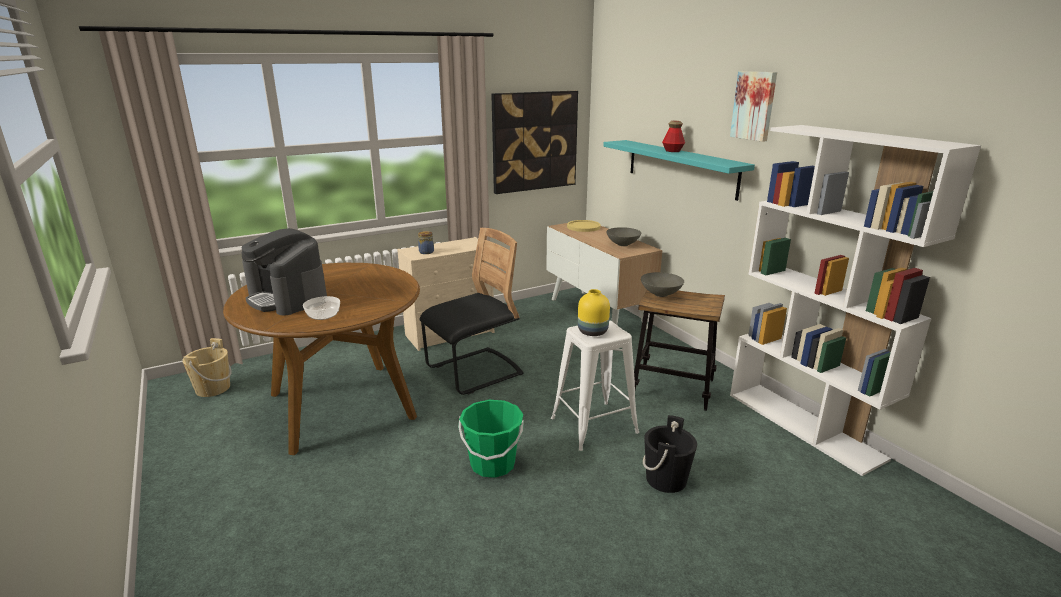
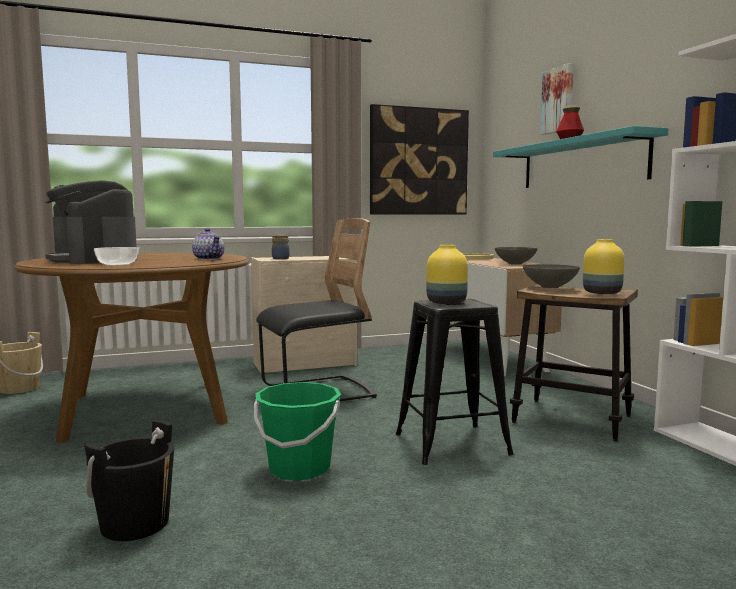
camera: 10 degrees right, 15 degrees down
(388, 289) = (209, 259): none -> teapot
(593, 425) = (451, 444): white stool -> black stool
(666, 479) = (541, 502): black bucket -> black bucket (135, 524)
(701, 306) = (601, 293): none -> yellow vase
(754, 105) = (662, 59): picture -> picture (558, 100)

